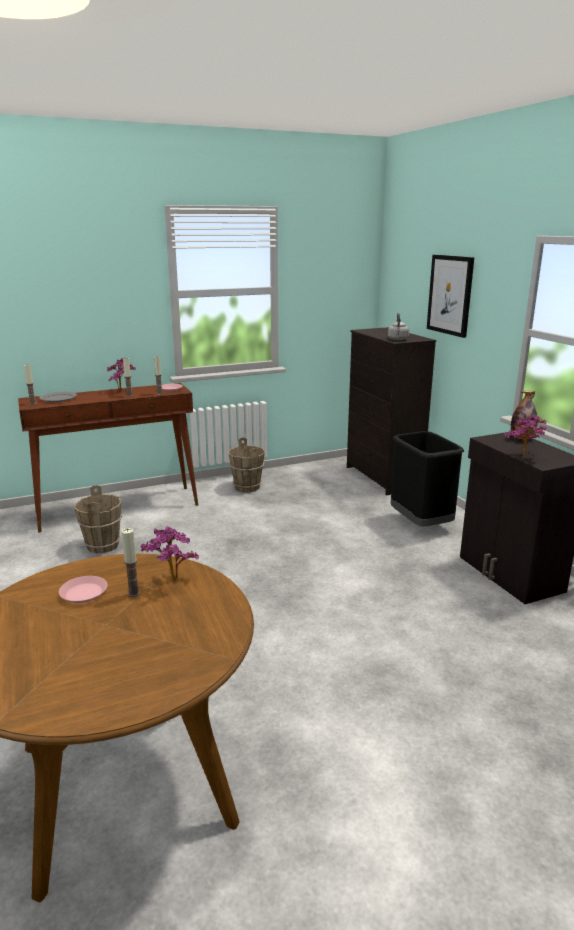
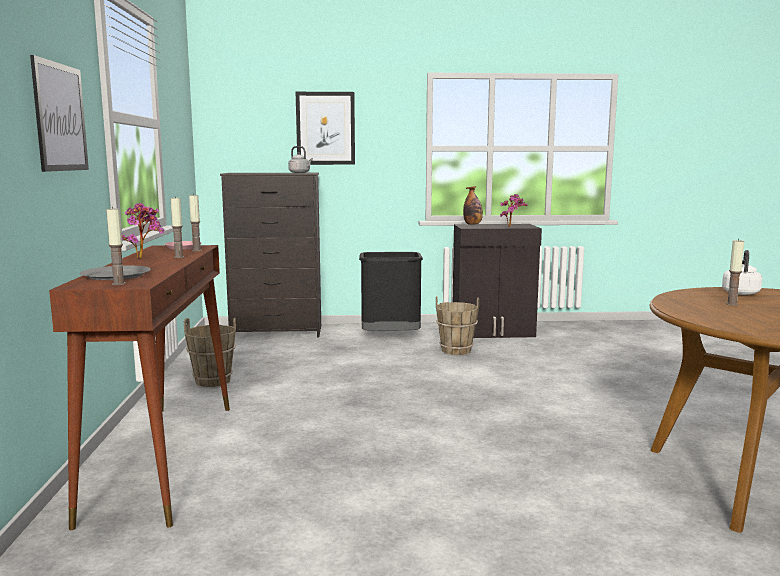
camera: 70 degrees left, 10 degrees down
(84, 593) = (738, 314): pink plate -> none
(98, 303) = (60, 117): none -> picture
(103, 545) = (286, 474): brown bucket -> brown bucket (456, 350)
(172, 582) = (707, 297): potted plant -> none
(205, 603) = (740, 292): none -> white kettle

